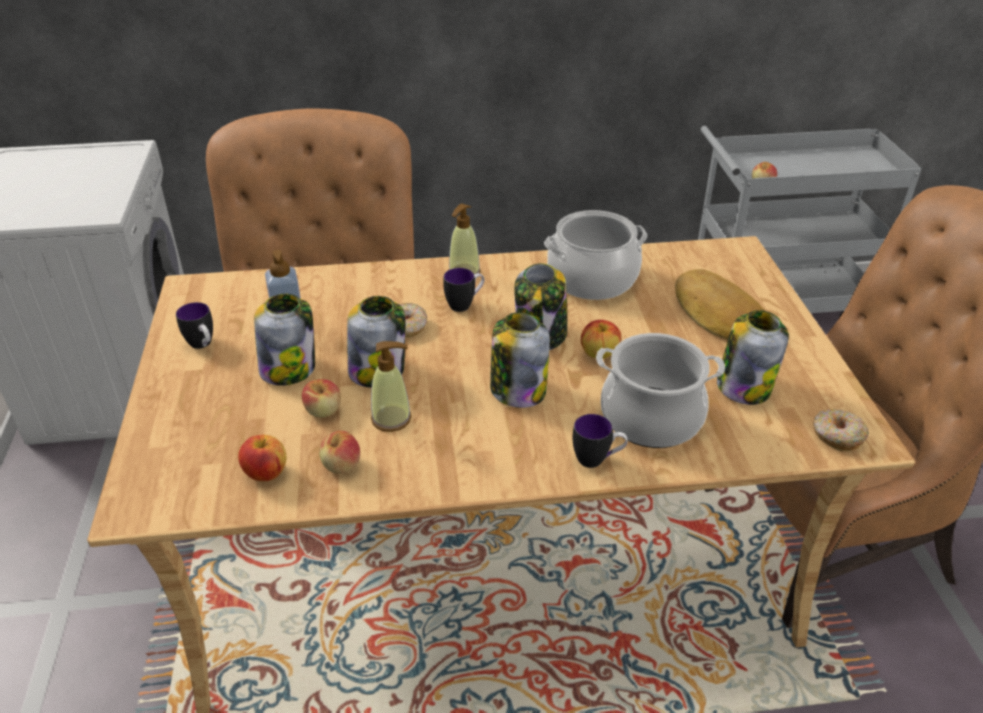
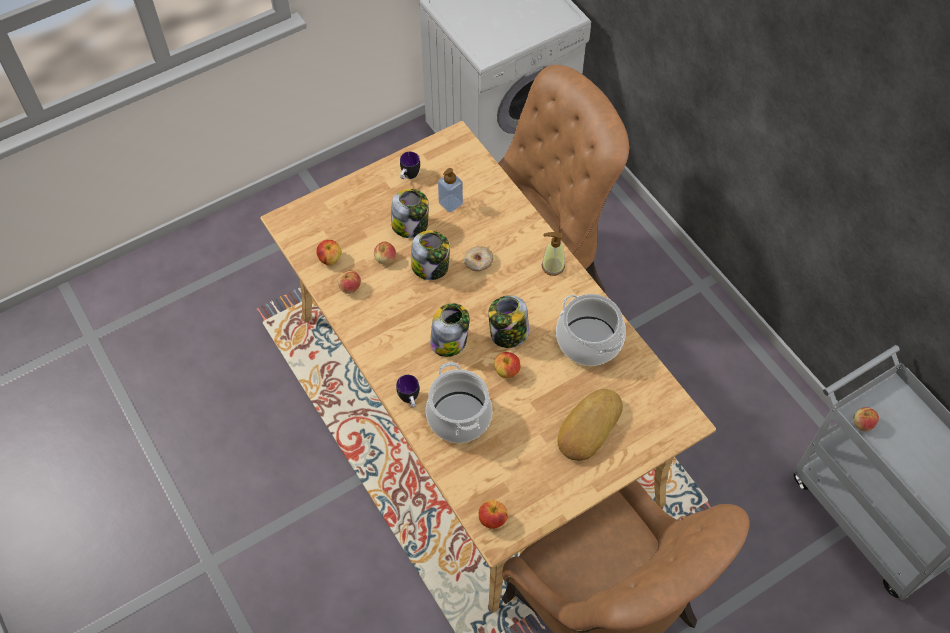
camera: 65 degrees right, 20 degrees up
(392, 419) = (394, 292): soap dispenser -> none
(465, 304) = (518, 281): mug -> none
(744, 386) = (515, 459): jar -> none
(837, 436) = (492, 519): donut -> apple

